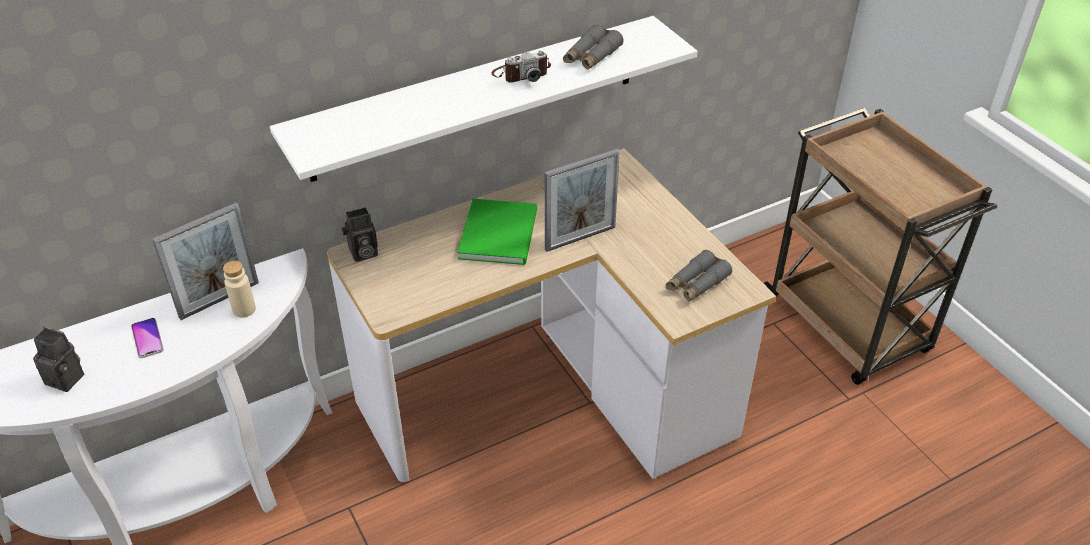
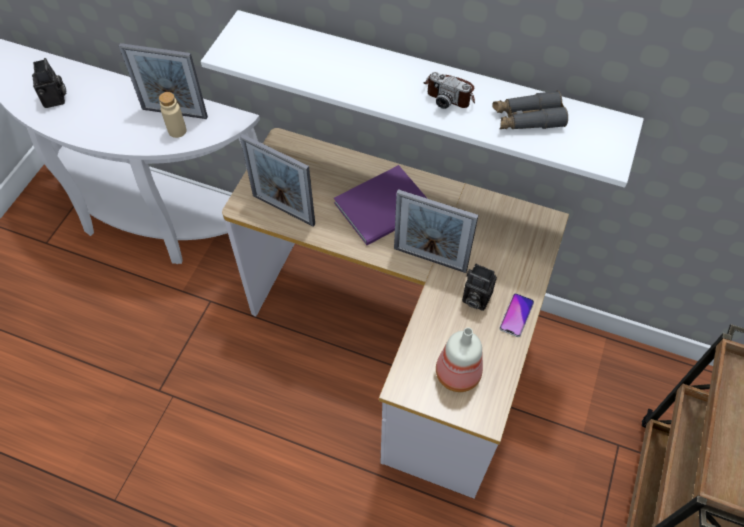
camera: 50 degrees right, 15 degrees up
(147, 338) = (114, 107): phone -> phone (516, 315)
(362, 253) = (287, 148): camera -> camera (474, 298)
(426, 292) = (283, 209): none -> picture frame
(501, 232) = (386, 207): green book -> purple book
(696, 283) = (456, 372): grey binoculars -> bottle

